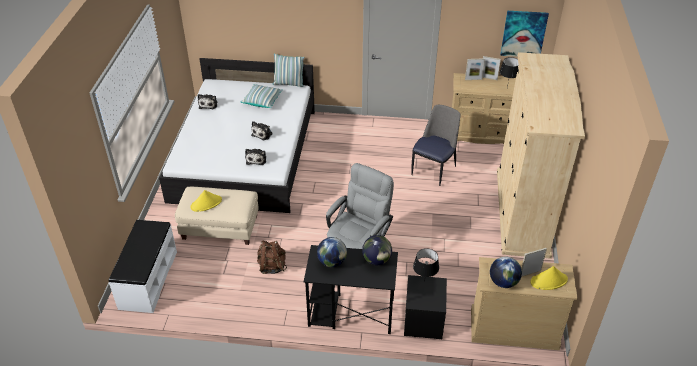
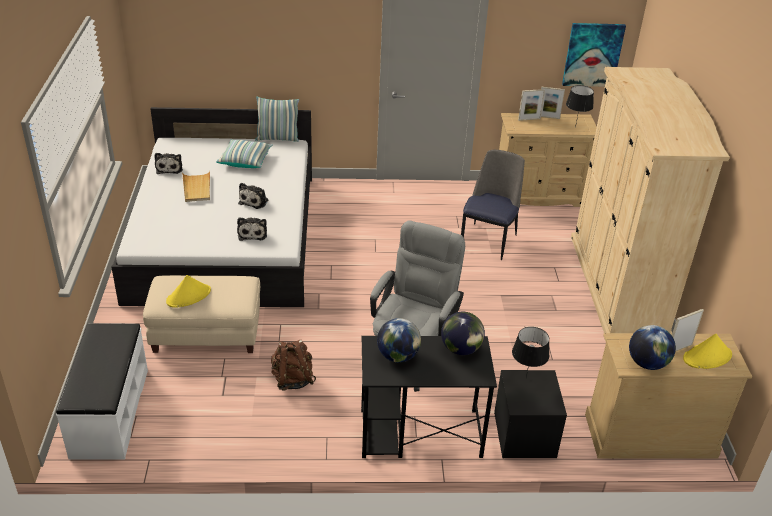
camera: 10 degrees left, 5 degrees down
(224, 121) = (197, 188): none -> beige tray

